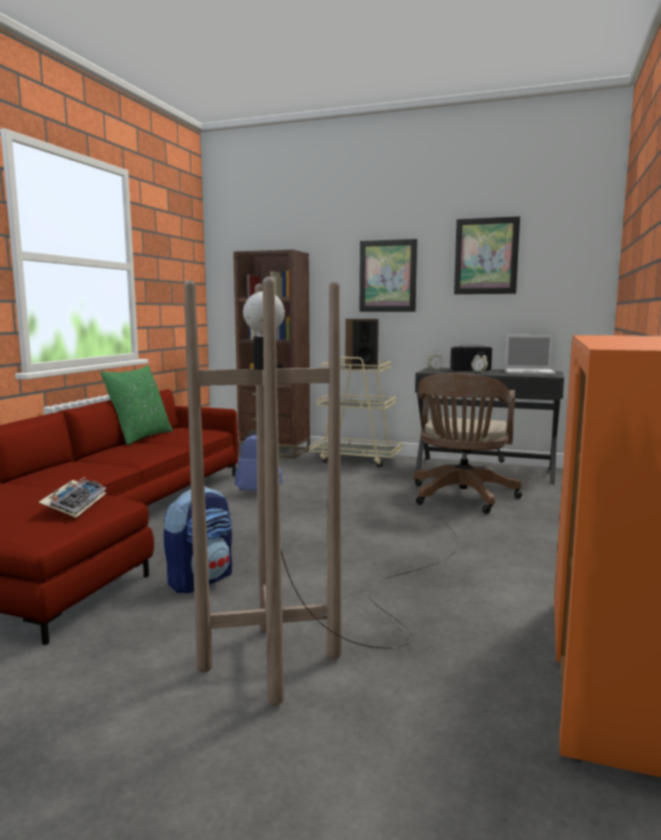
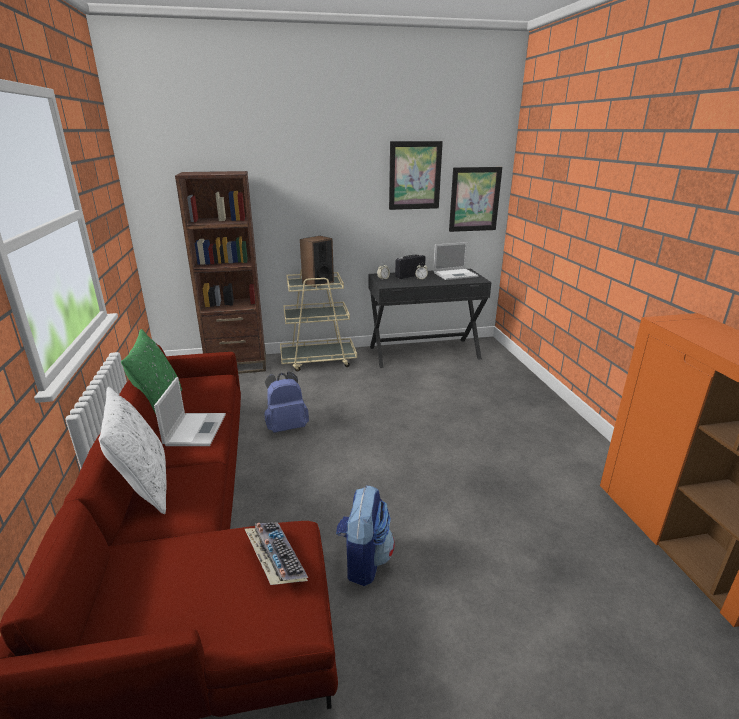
camera: 30 degrees left, 15 degrees up
(62, 465) = (144, 486): none -> white pillow
(145, 448) = (195, 429): none -> laptop
(346, 622) = (513, 562): brown floor lamp -> none
(387, 276) = (329, 193): picture -> picture (474, 199)
(461, 498) = (441, 391): brown office chair -> none

